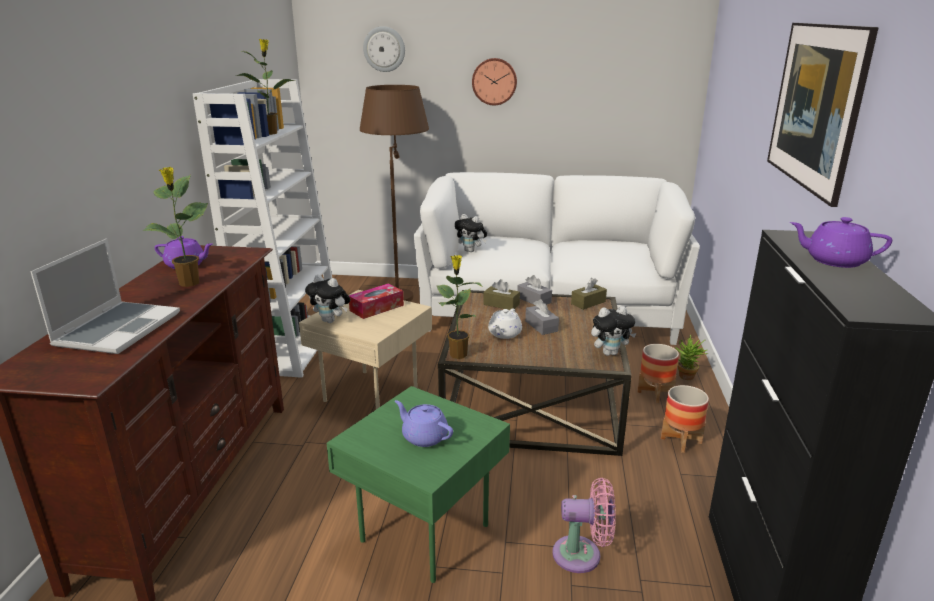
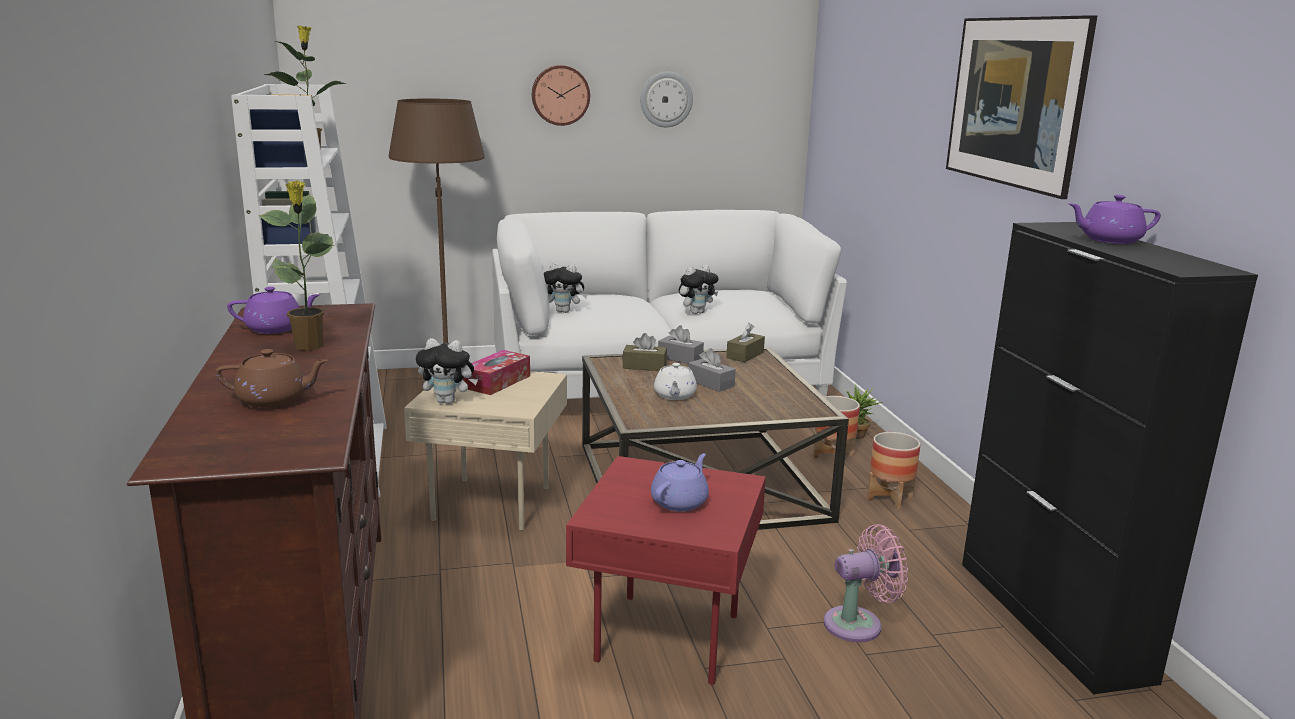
camera: 20 degrees left, 5 degrees down
(118, 329) = (274, 400): laptop -> brown teapot
(384, 49) = (410, 51): wall clock -> wall clock (666, 99)
(420, 533) = (663, 639): green side table -> red side table
(424, 437) = (680, 502): purple teapot -> purple teapot turned 105 degrees clockwise
(458, 354) = (637, 421): potted plant -> none
(610, 353) = (809, 401): plush toy -> plush toy (696, 312)

